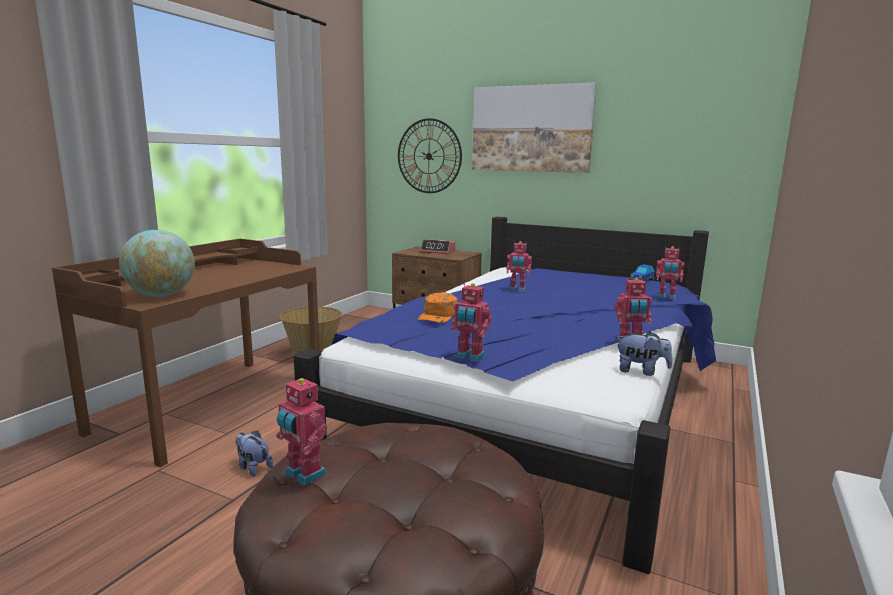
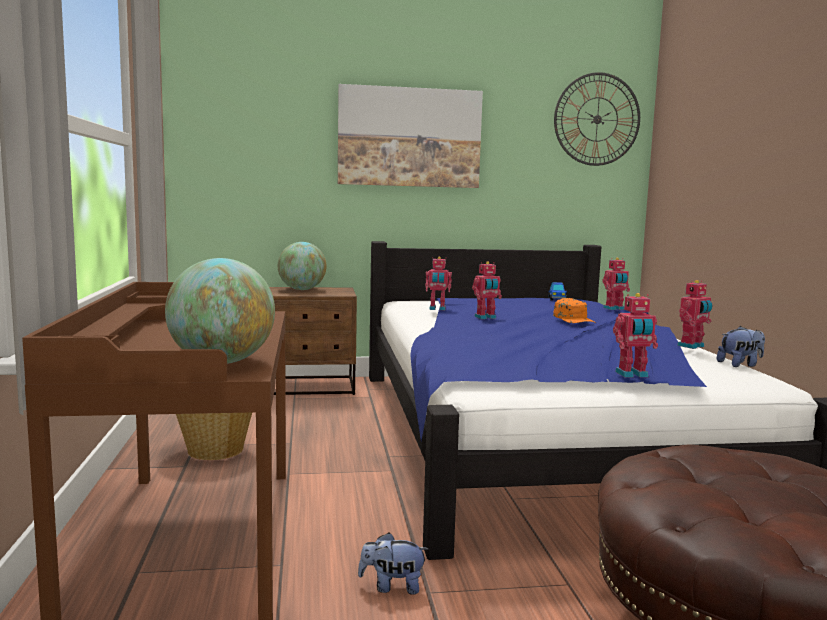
camera: 35 degrees left, 5 degrees down
(303, 474) = (706, 510): toy robot -> toy robot (437, 309)
(429, 156) = (271, 167): wall clock -> wall clock (597, 119)
(438, 251) = (302, 289): alarm clock -> globe
(438, 315) = (498, 348): orange cap -> orange cap (574, 319)

